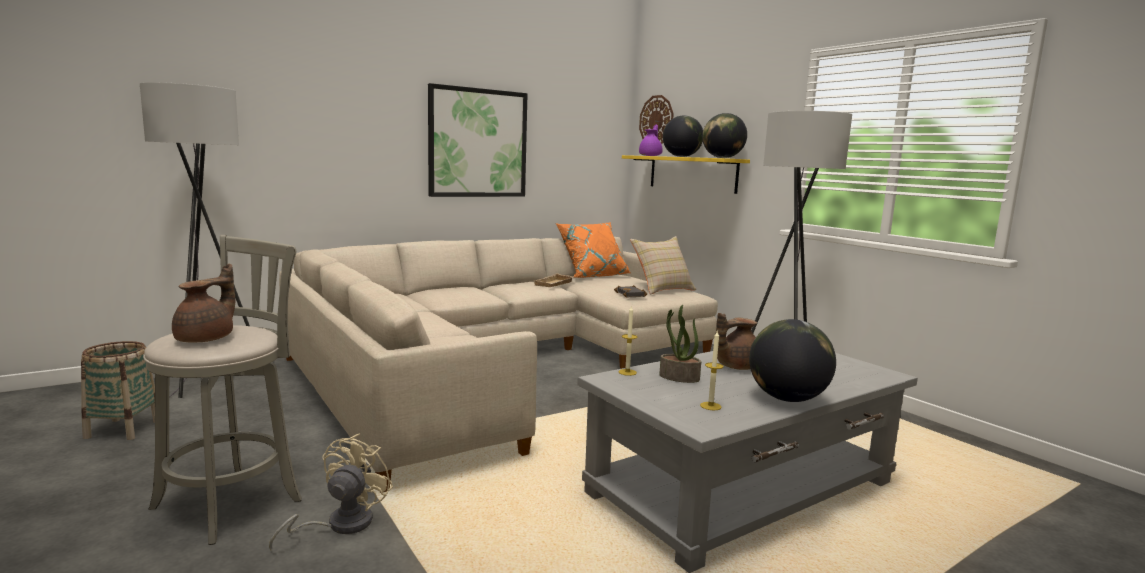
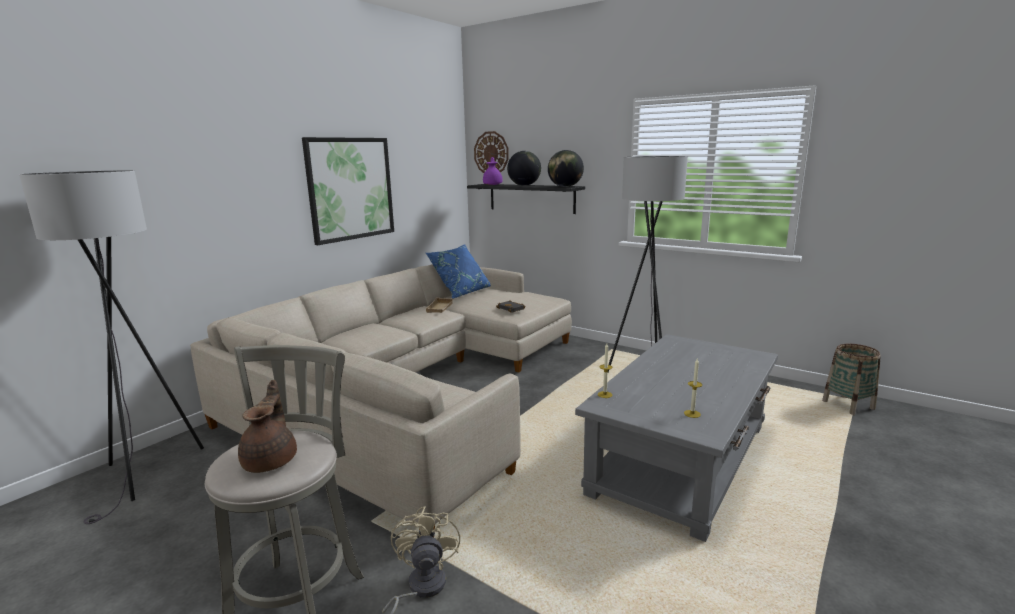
camera: 20 degrees left, 5 degrees up
(123, 429) = (100, 555): basket -> basket (848, 405)
(593, 275) = (461, 293): orange pillow -> blue pillow
(662, 289) = (526, 298): beige pillow -> none
(678, 377) = (643, 391): potted plant -> none
(692, 173) = (531, 198): yellow shelf -> black shelf
(735, 366) = (667, 371): brown teapot -> none
(787, 399) = (729, 394): globe -> none

